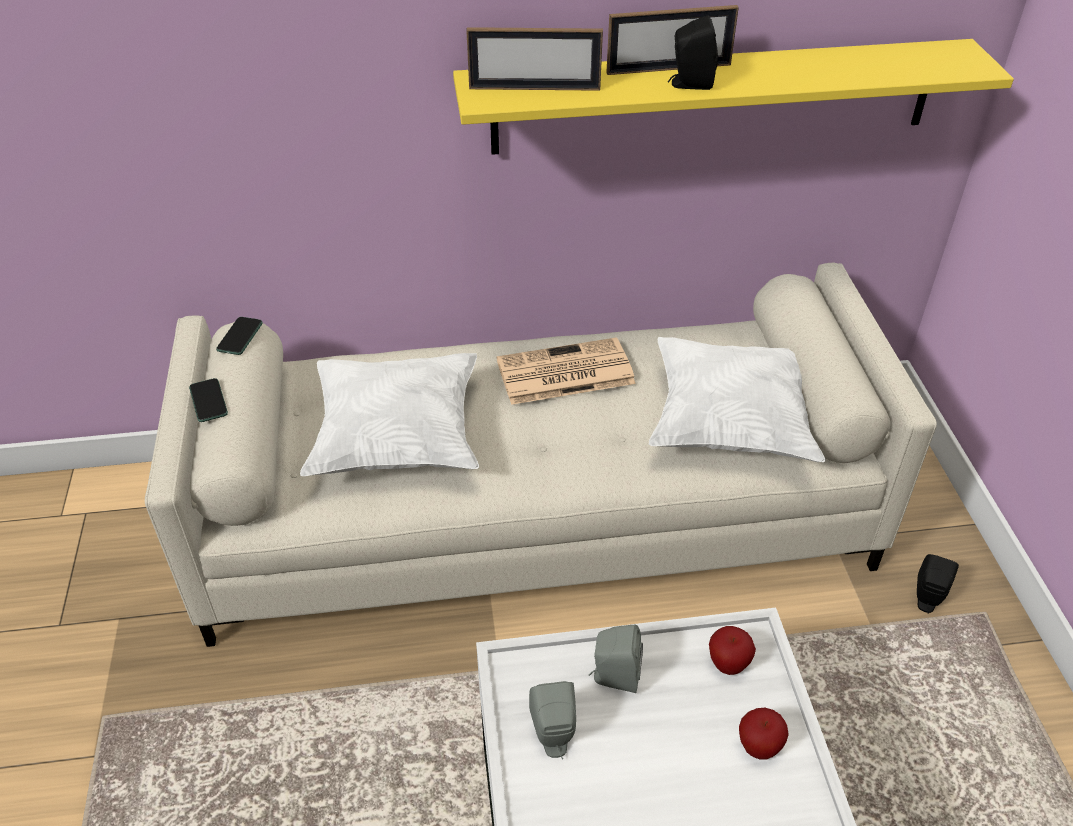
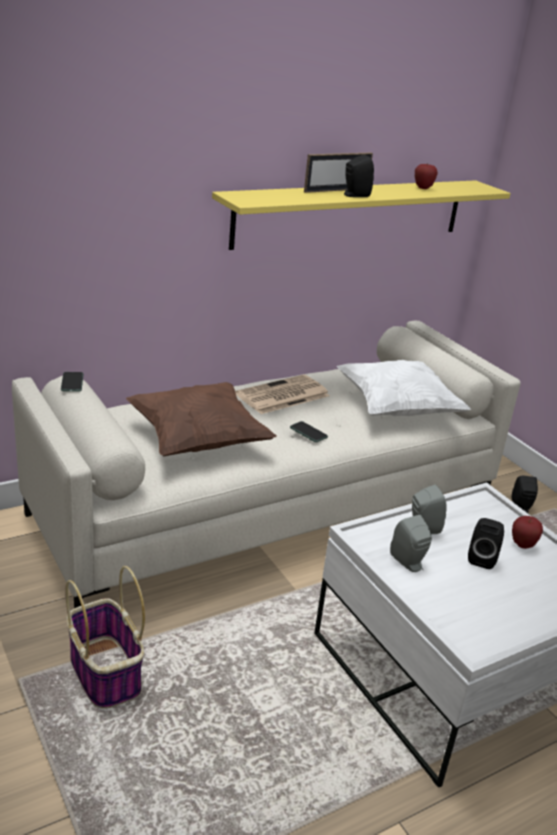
camera: 25 degrees left, 15 degrees down
(199, 734) = (104, 672): none -> basket
(208, 401) = (77, 416): phone -> phone (308, 432)
(397, 439) = (198, 440): white pillow -> brown pillow
(534, 88) = (270, 197): picture frame -> none
(673, 758) = (482, 558): none -> black speaker
(728, 664) = (479, 512): apple -> apple (423, 188)

